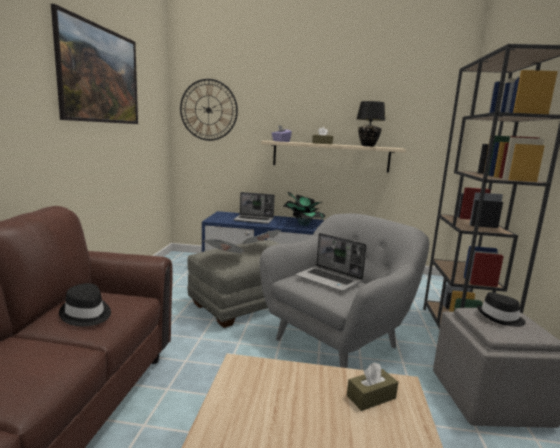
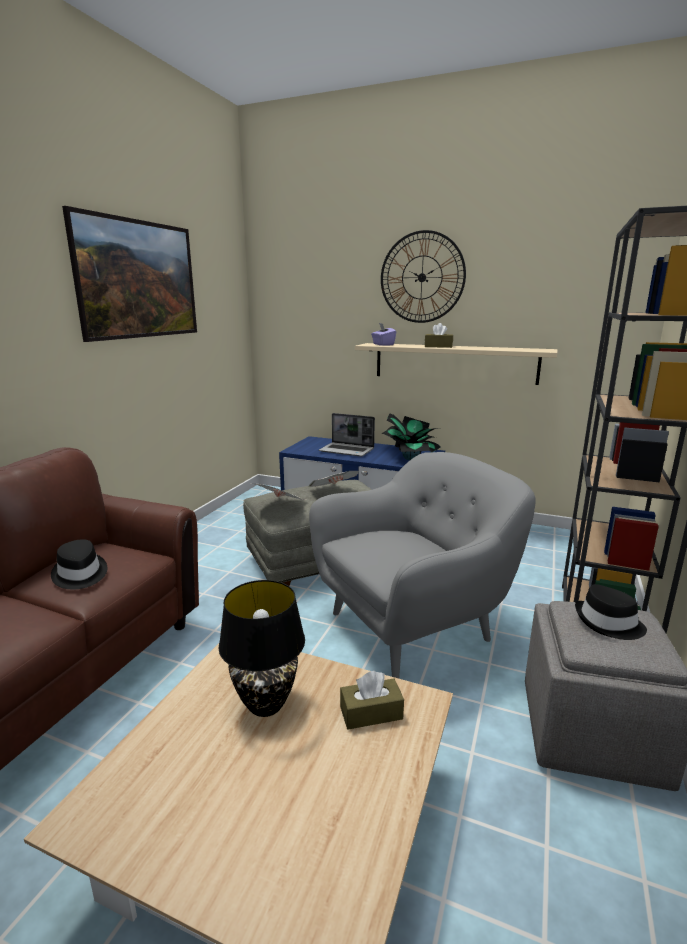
camera: 15 degrees right, 5 degrees up
(208, 110) = (294, 305): wall clock -> wall clock (422, 277)
(329, 279) = (393, 545): laptop -> none
(367, 146) = (503, 348): black table lamp -> black table lamp (265, 704)

